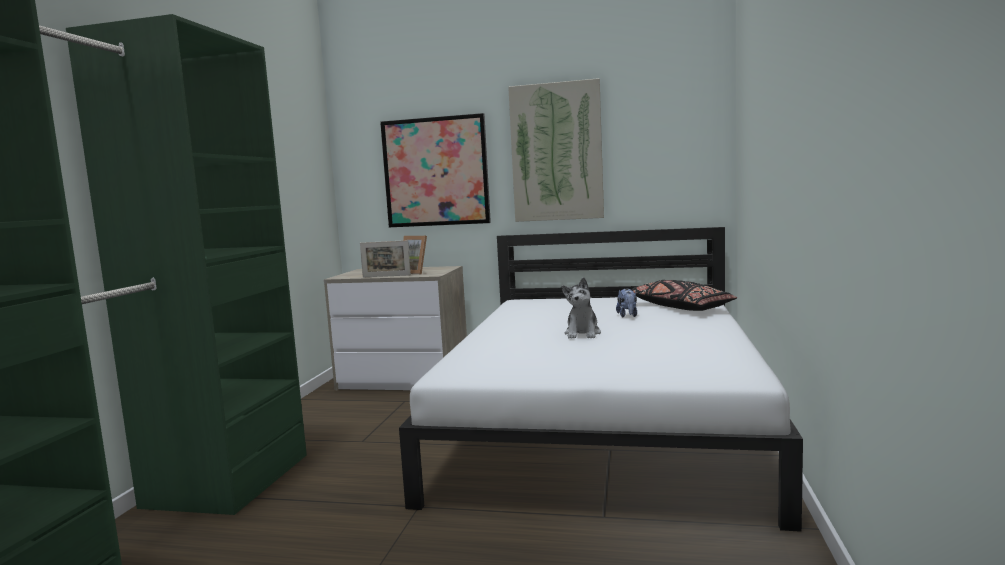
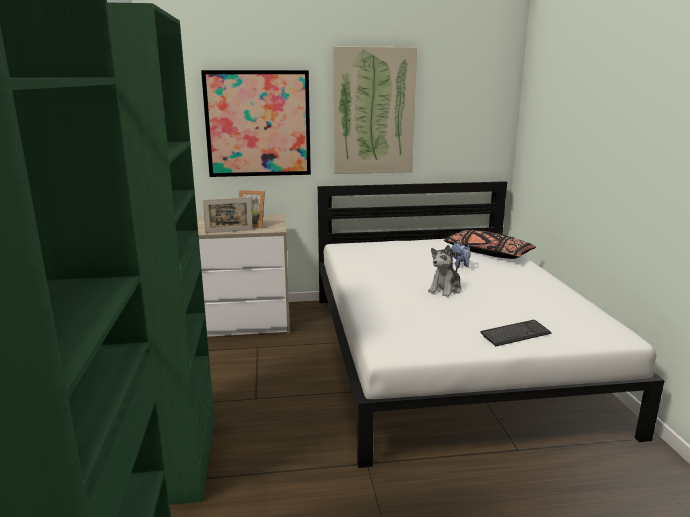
camera: 20 degrees left, 10 degrees up
(582, 334) = (445, 289): plush toy -> plush toy turned 45 degrees clockwise
(608, 369) = (515, 334): none -> keyboard

